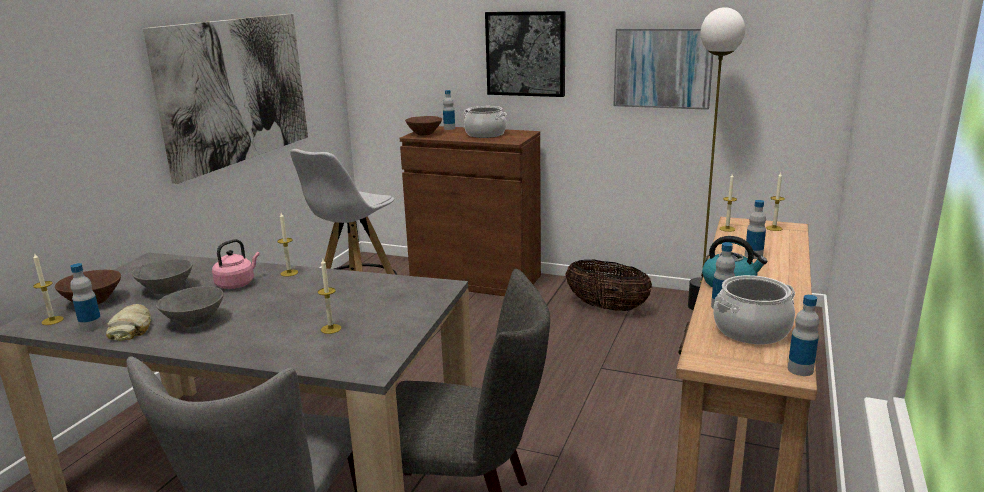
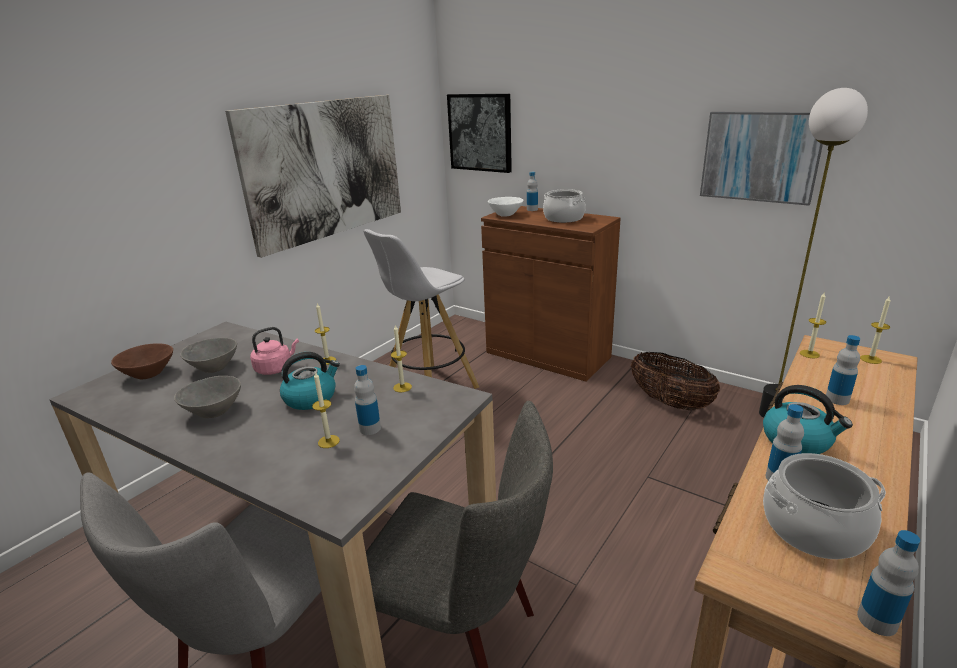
camera: 15 degrees right, 5 degrees up
(52, 320) = (104, 392): candle -> candle (402, 387)
(91, 327) = (128, 405): bottle -> bottle (370, 428)
(132, 328) = (159, 412): bread -> none
(291, 301) = (311, 398): none -> kettle
(425, 134) = (506, 215): brown bowl -> white bowl
(526, 54) = (612, 137): picture -> picture (480, 132)

